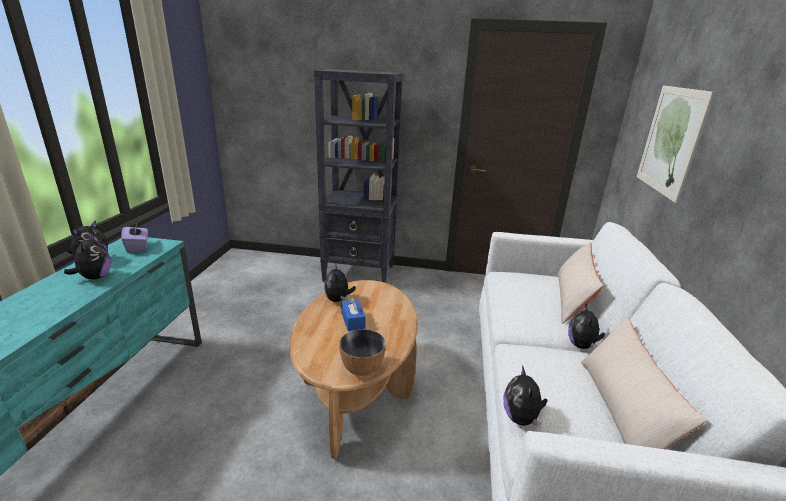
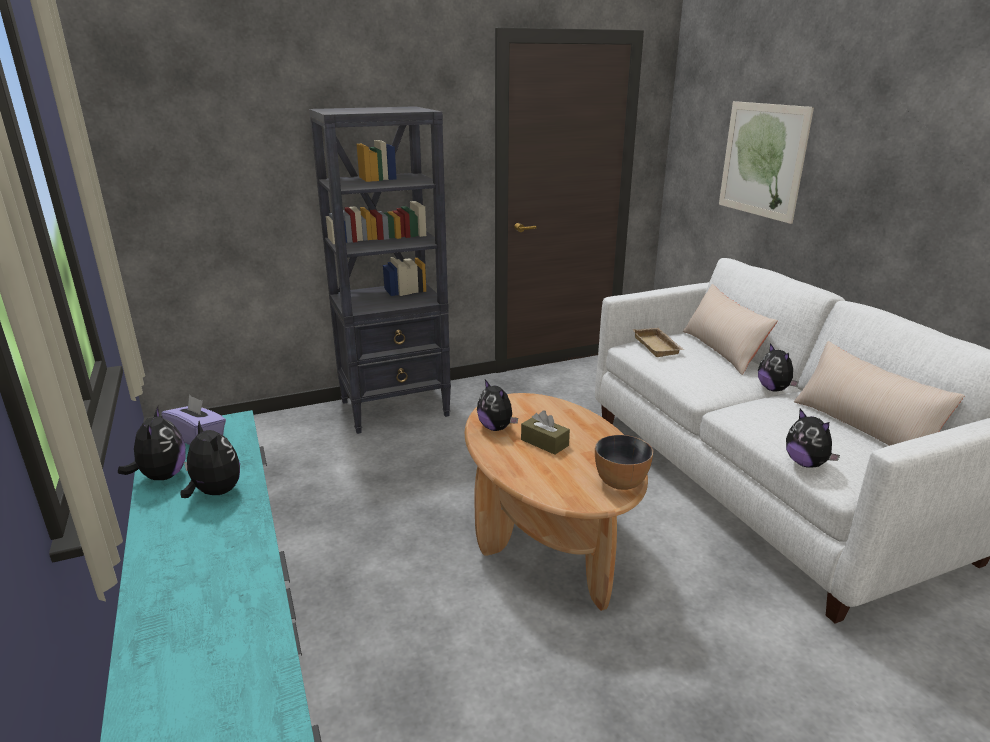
camera: 30 degrees left, 0 degrees up
(353, 320) = (544, 443): blue tissue box -> brown tissue box
(519, 280) = (658, 346): none -> beige tray

